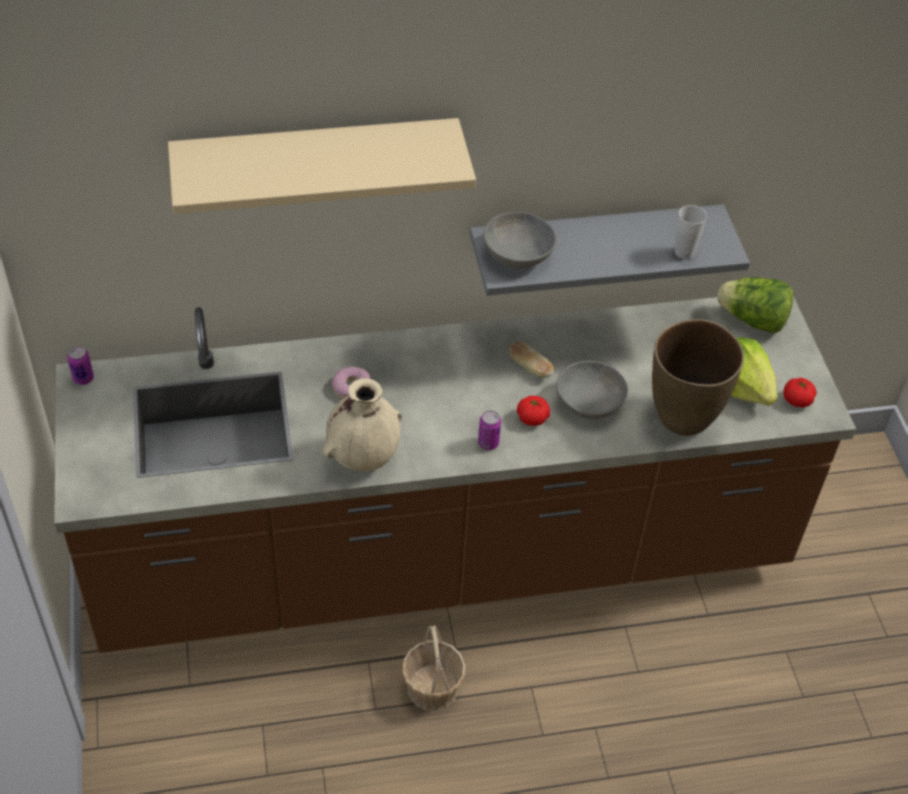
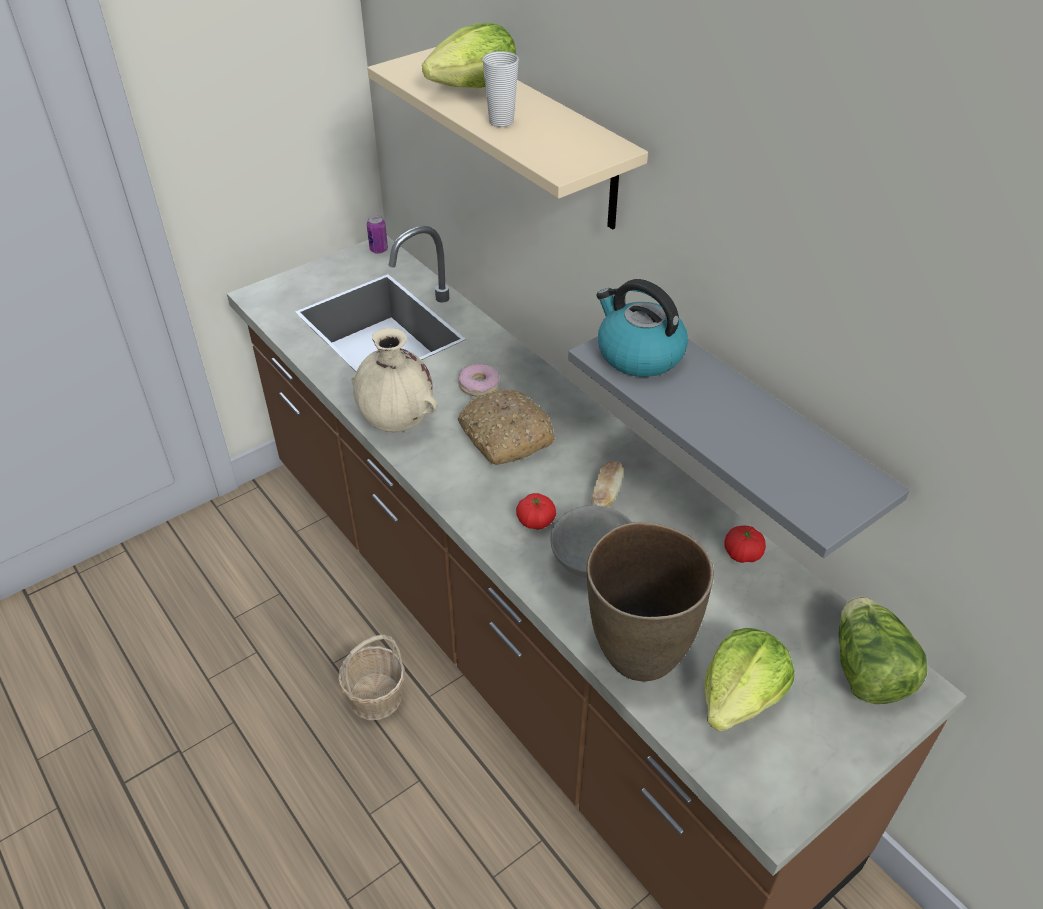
camera: 65 degrees right, 5 degrees down
(276, 159) = (474, 87): none -> lettuce
(427, 398) = (504, 436): none -> bread
(488, 443) = (477, 500): can -> none
(518, 255) = (638, 354): grey bowl -> kettle
(684, 252) = (778, 480): cup -> cup (501, 122)
(797, 400) = (769, 770): tomato -> tomato (742, 553)

